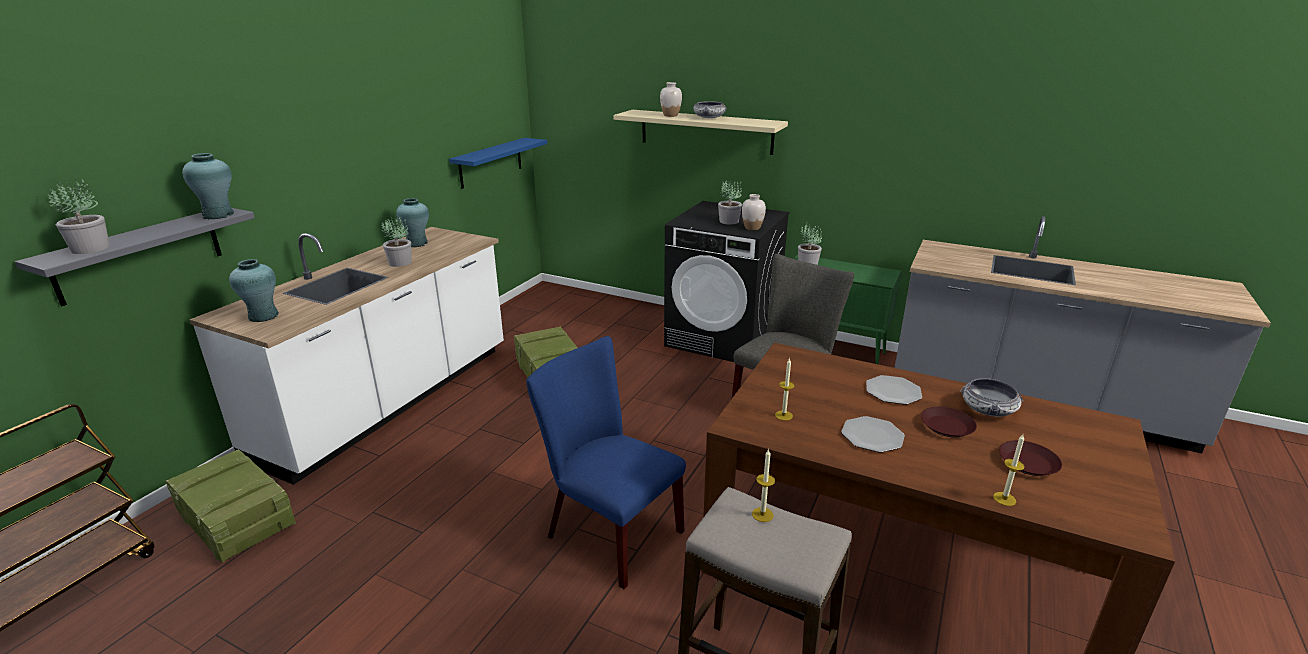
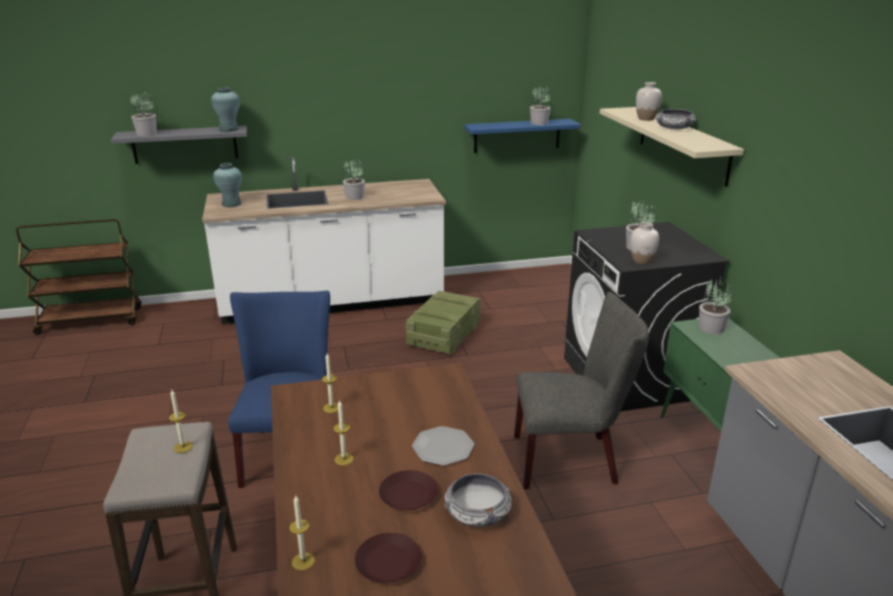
camera: 50 degrees right, 0 degrees up
(238, 522) = (177, 329): crate -> none
(417, 243) = (392, 187): turquoise vase -> none
(513, 145) = (539, 123): none -> potted plant
(872, 436) = (344, 459): plate -> candle

